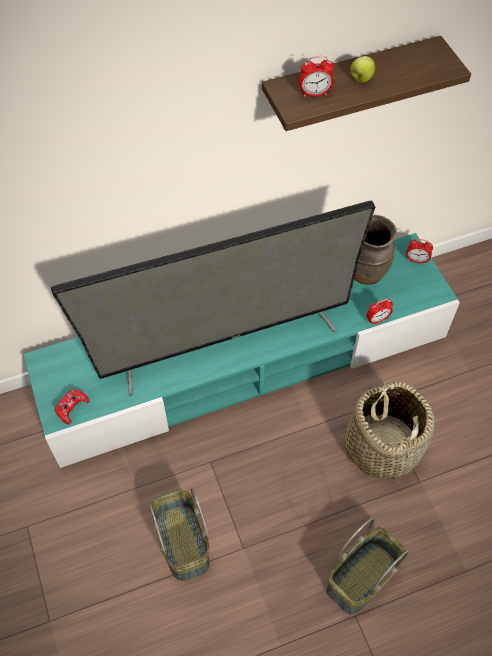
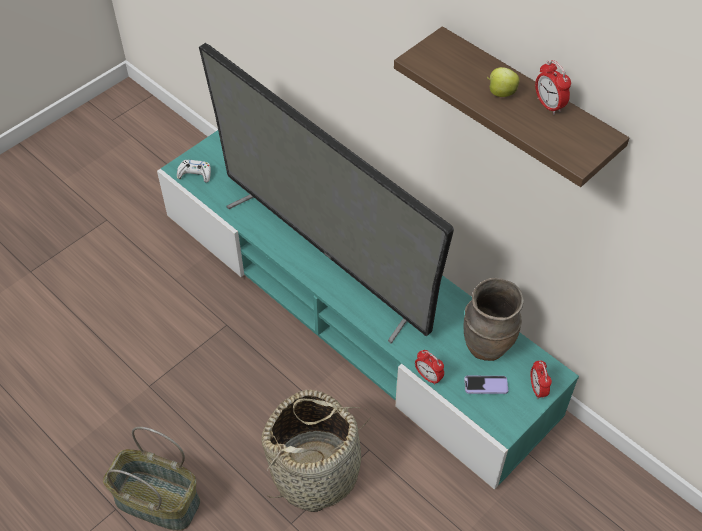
camera: 65 degrees right, 5 degrees down
(72, 408) = (195, 174): red game controller -> white game controller
(181, 542) = (135, 335): basket -> none
(314, 93) = (451, 66): alarm clock -> alarm clock (549, 105)
(400, 288) = (485, 385): none -> phone

